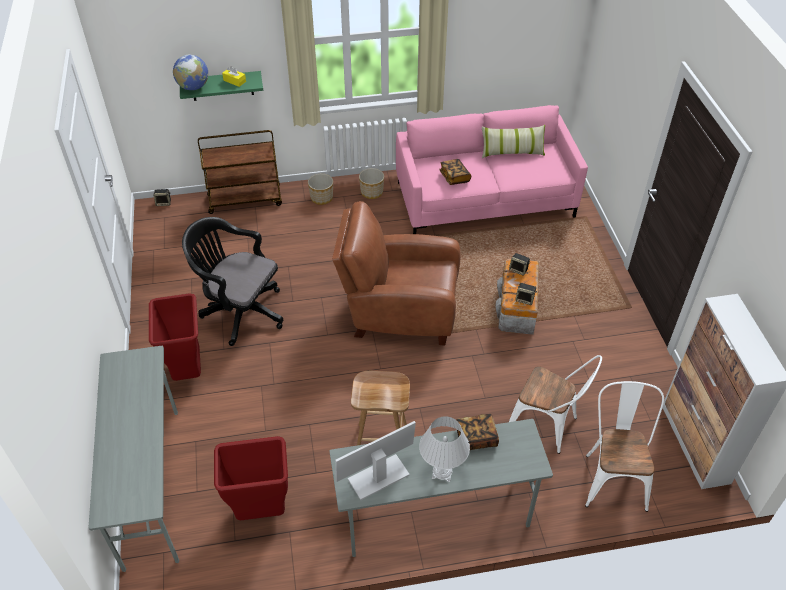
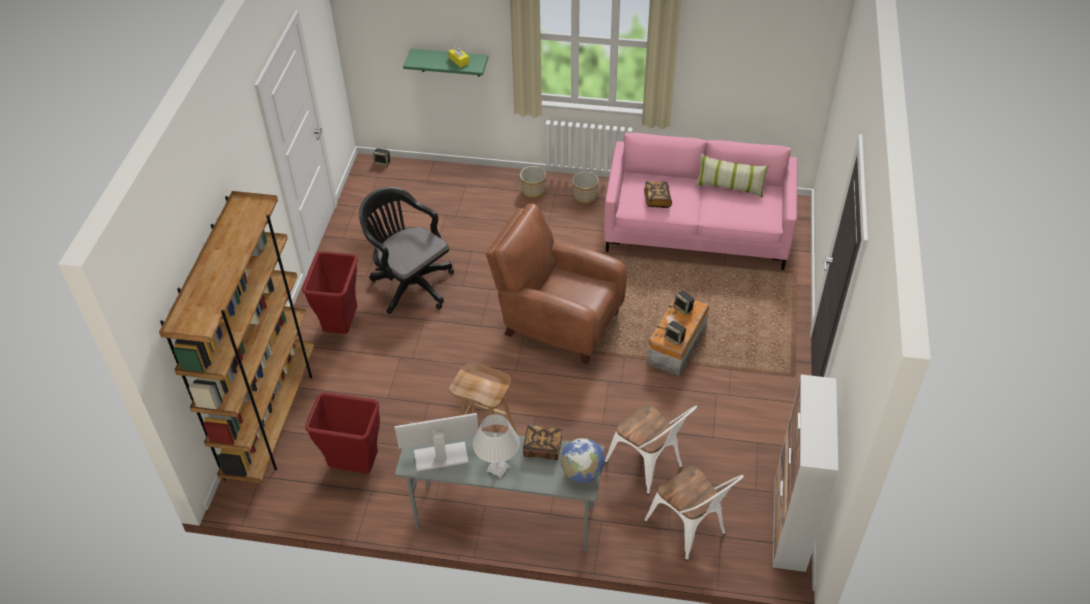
camera: 20 degrees right, 0 degrees up
(151, 486) = (272, 418): grey desk -> brown bookcase
(193, 87) = (419, 59): globe -> globe (582, 472)
(245, 199) = (459, 176): brown cart -> none
(613, 476) = (690, 530): white chair -> white chair turned 120 degrees clockwise

